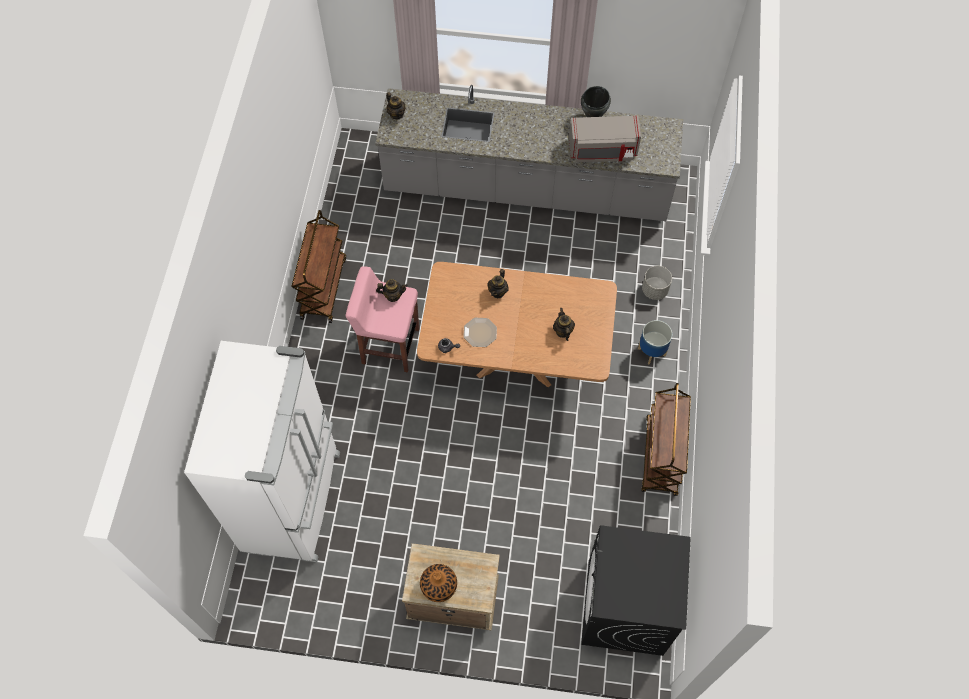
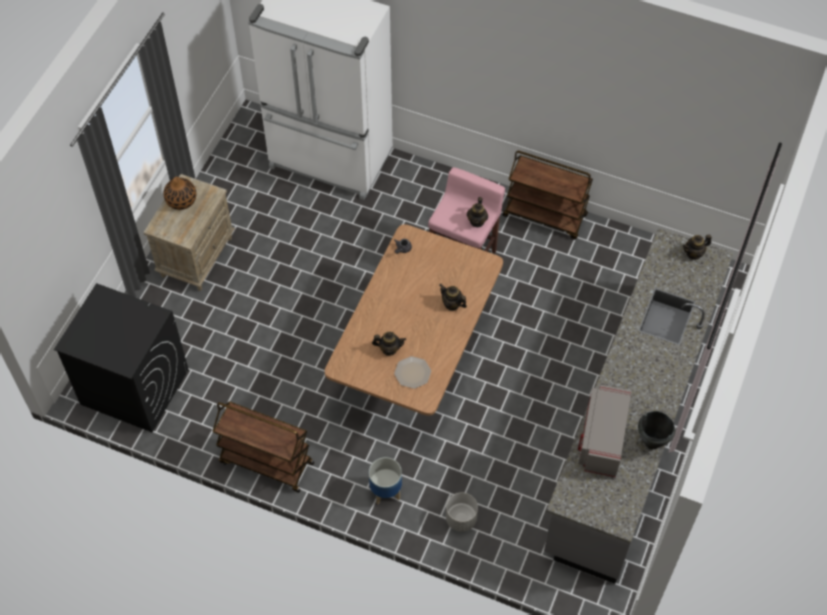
camera: 105 degrees right, 5 degrees down
(479, 333) = (410, 278): plate -> plate (412, 372)

